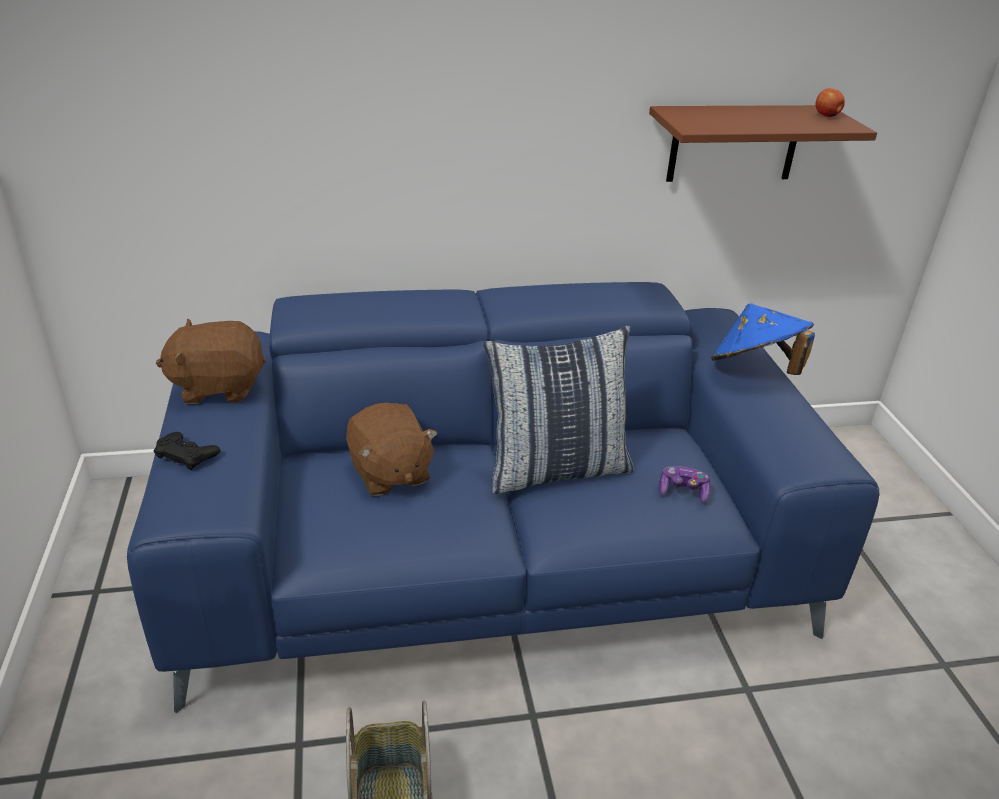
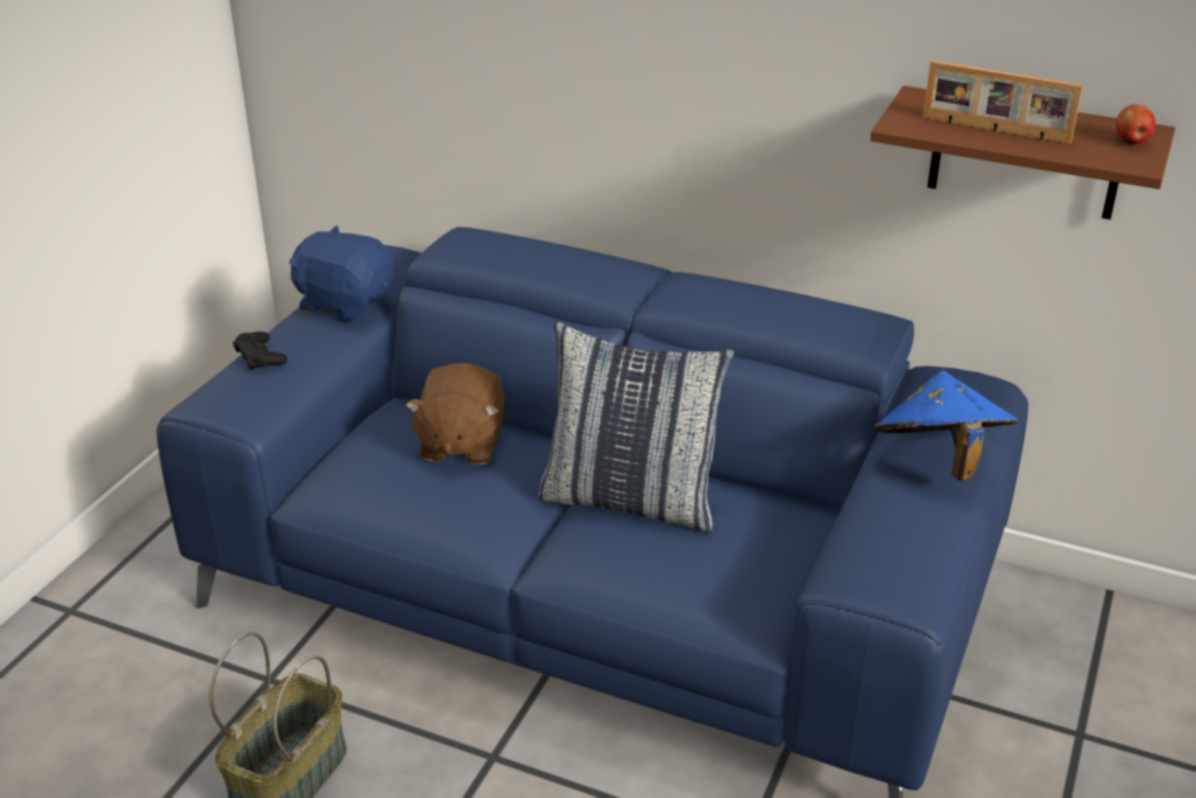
camera: 35 degrees right, 0 degrees up
(218, 387) = (344, 303): brown plush toy -> blue plush toy
(683, 491) = (745, 572): game controller -> none
(749, 122) = (995, 130): none -> picture frame

